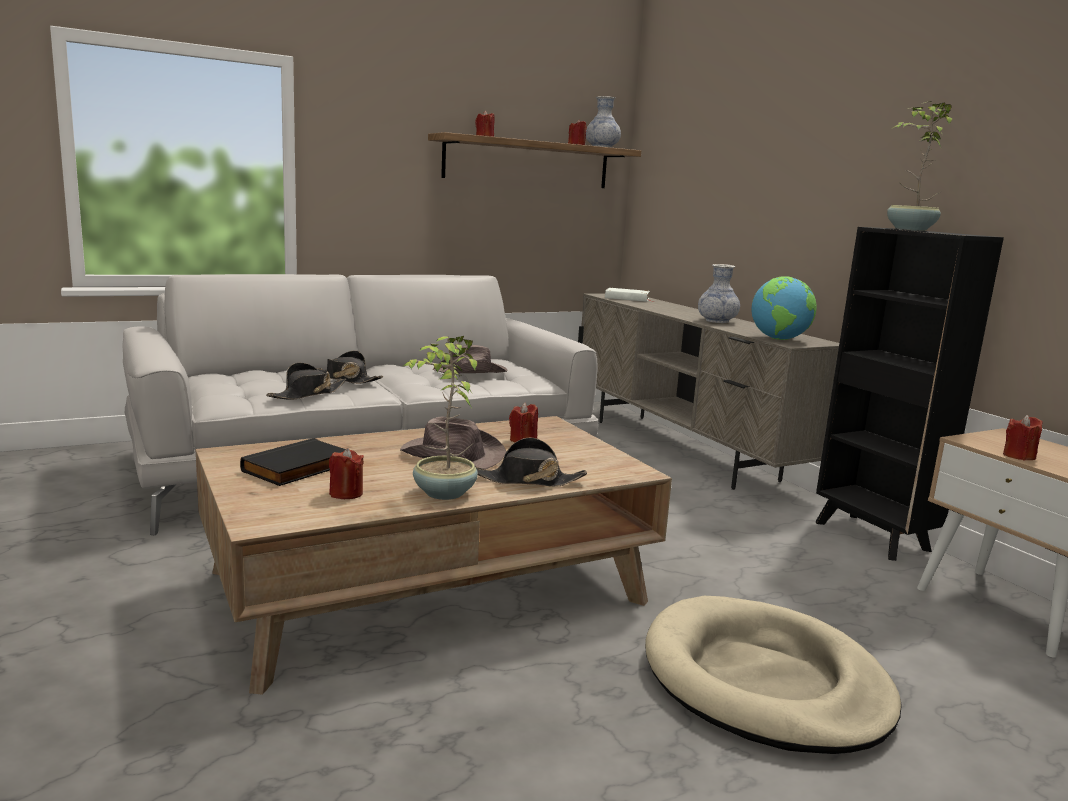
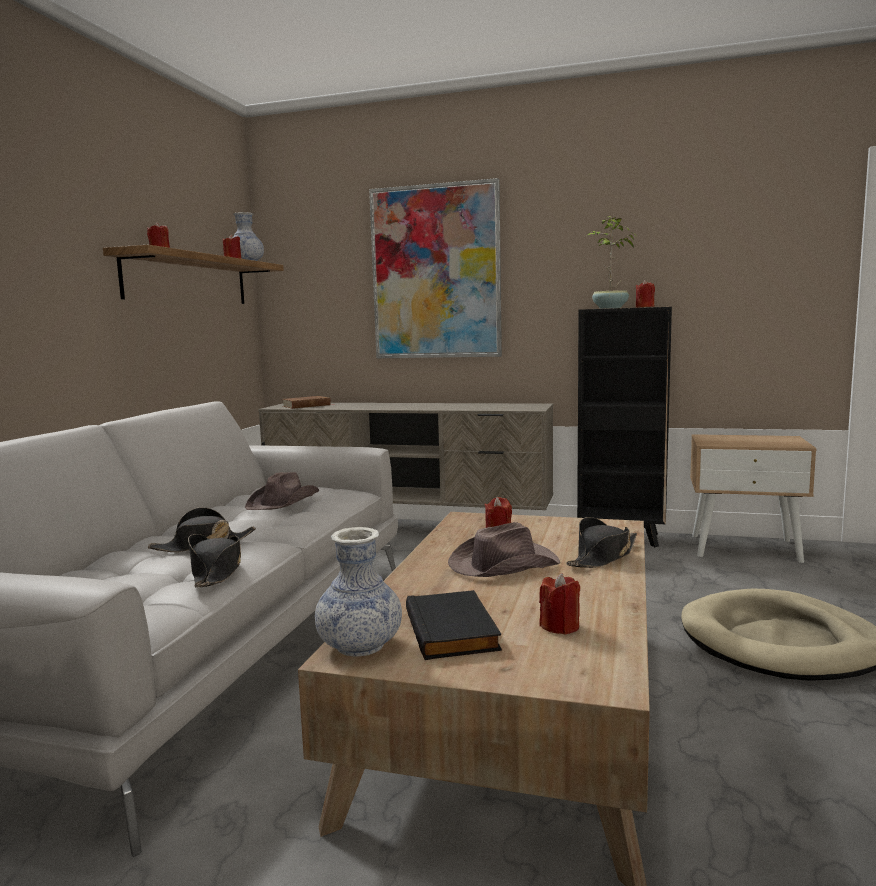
camera: 45 degrees left, 5 degrees down
(443, 493) = (602, 590): potted plant -> none
(627, 298) = (306, 405): white book -> brown book
(717, 321) = (434, 406): vase -> vase (360, 646)
(765, 166) = (436, 272): none -> picture
(779, 339) = (516, 408): globe -> none
(1019, 456) = (748, 444): red candle -> red candle (644, 307)

